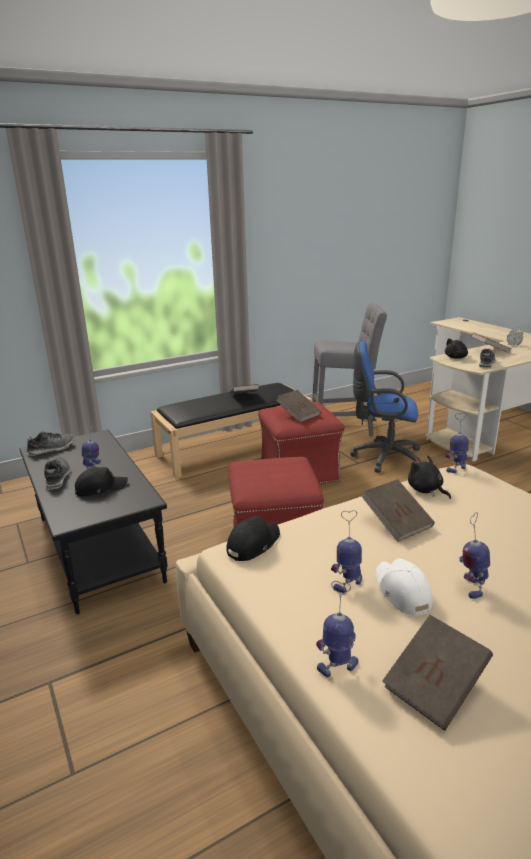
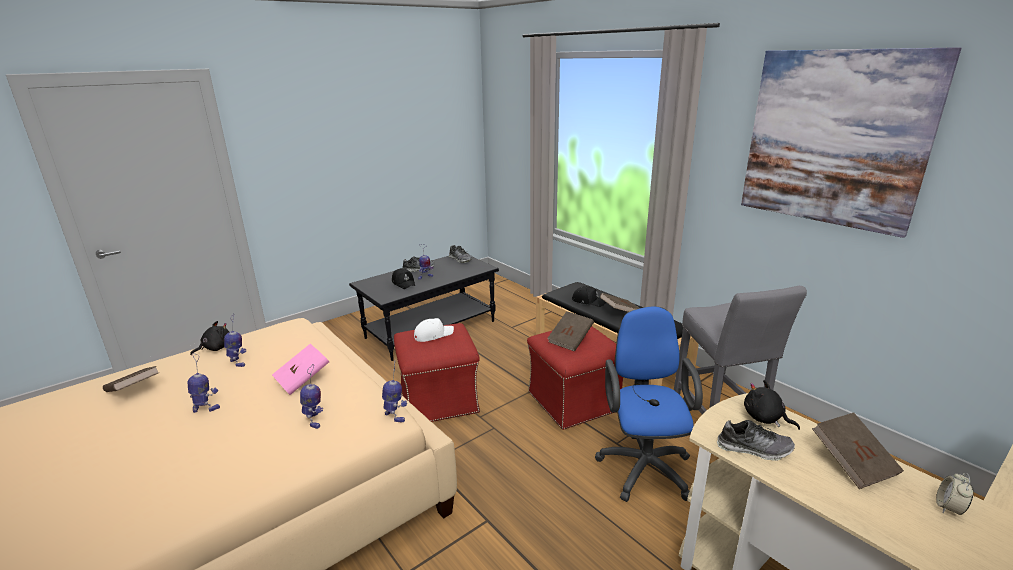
camera: 80 degrees right, 0 degrees up
(253, 544) = (297, 328): black cap -> black cap (588, 301)
(323, 214) = (834, 139): none -> picture
(338, 667) = (171, 362): toy robot -> toy robot (315, 420)
(397, 522) = (303, 379): brown book -> pink book
(401, 592) = (219, 381): white cap -> white cap (433, 335)
(426, 490) = (352, 395): black plush toy -> black plush toy (215, 348)

